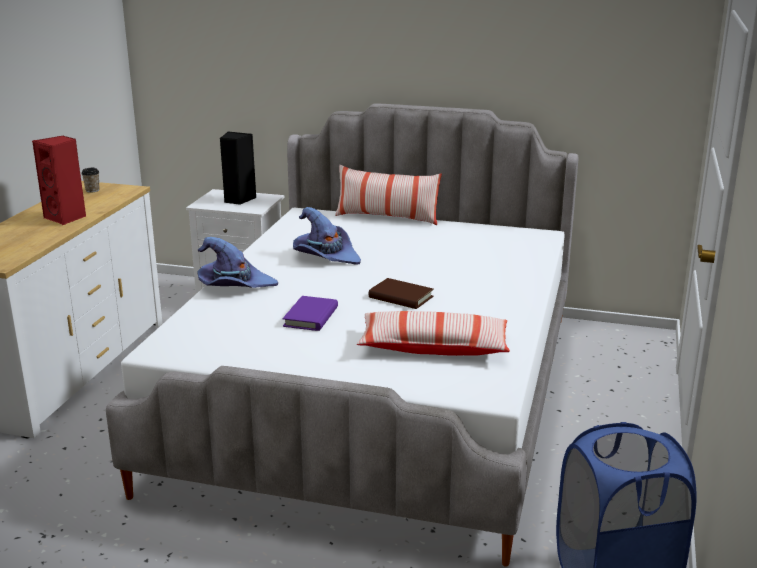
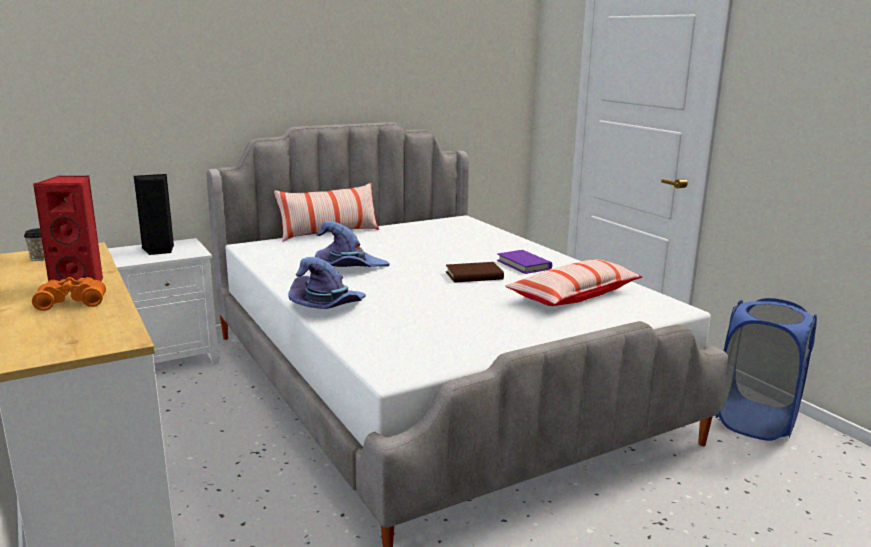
camera: 45 degrees left, 5 degrees down
(37, 229) = (72, 301): none -> orange binoculars
(311, 317) = (448, 307): purple book -> purple book (524, 265)

